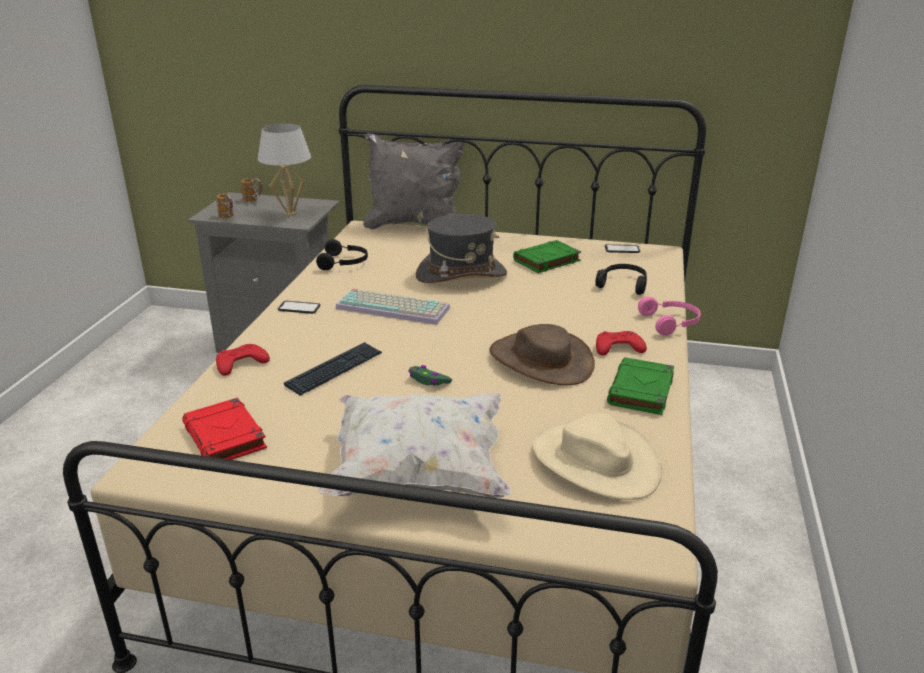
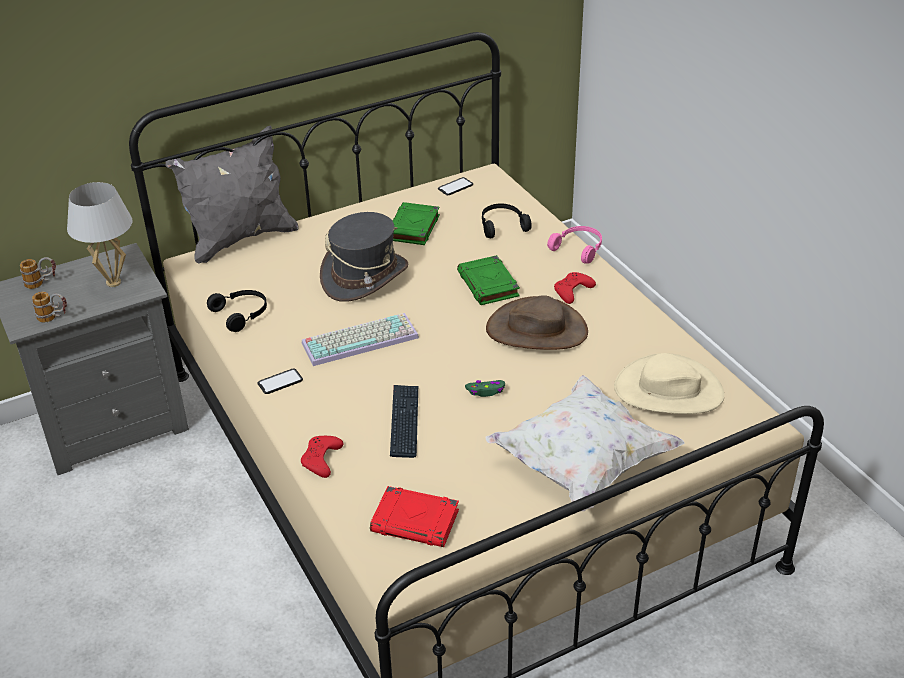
camera: 40 degrees left, 10 degrees up
(641, 391) = (630, 321): green book -> green book (488, 285)

